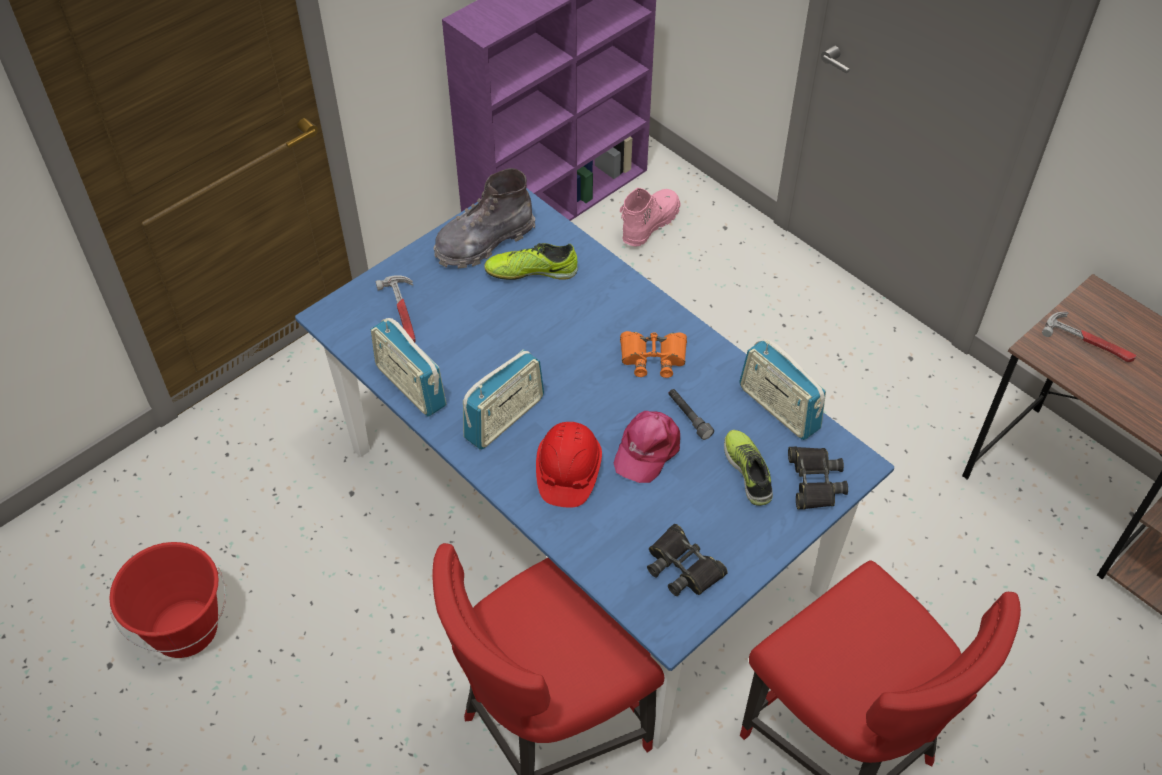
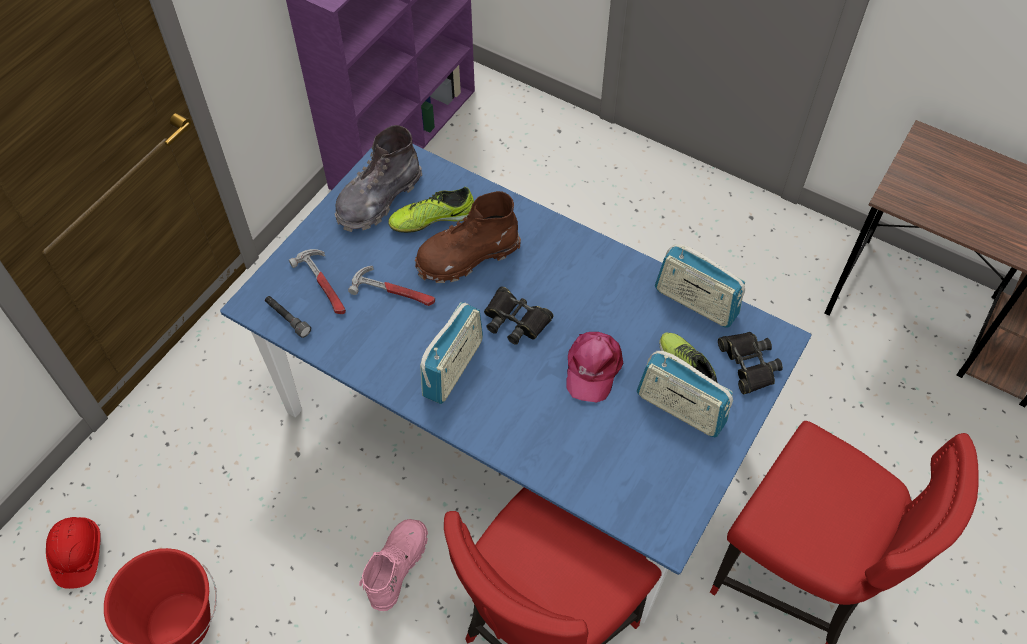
camera: 15 degrees left, 5 degrees up
(410, 386) = (355, 356): radio -> radio (680, 409)
(554, 315) = (467, 257): none -> brown boot
(568, 472) = (528, 407): red hard hat -> red hard hat (78, 555)
(649, 224) = (492, 141): pink boot -> pink boot (396, 567)
(653, 357) = (569, 278): orange binoculars -> none
(683, 567) = (660, 473): black binoculars -> black binoculars (515, 320)
(689, 417) = (620, 329): grey flashlight -> grey flashlight (287, 319)
(1089, 342) = (933, 182): hammer -> hammer (394, 291)

